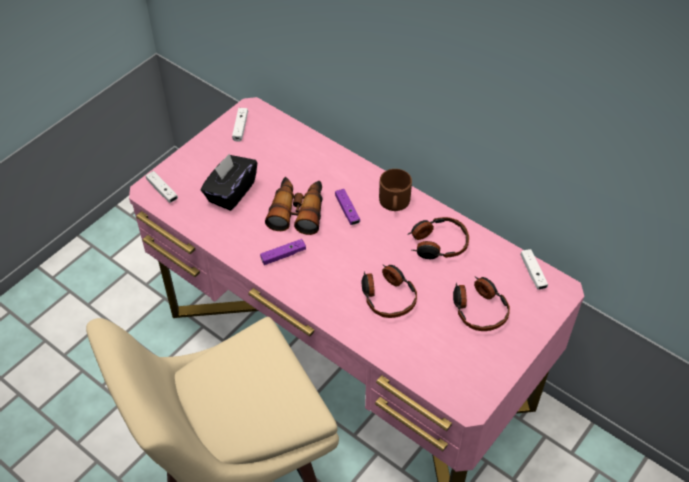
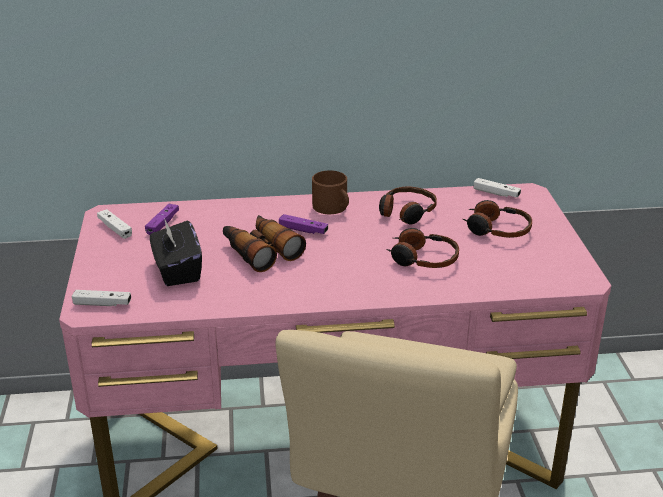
camera: 45 degrees left, 20 degrees down
(283, 255) = (296, 282): purple game controller -> purple game controller (162, 224)

